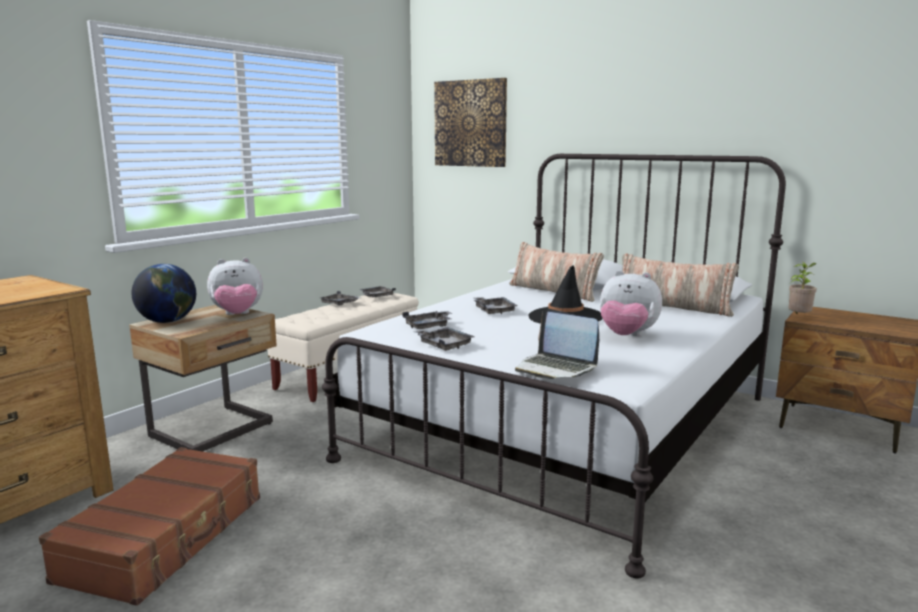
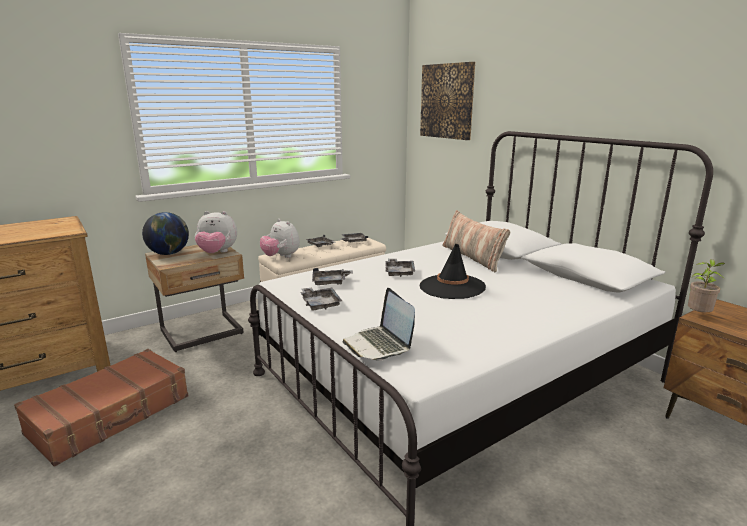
camera: 20 degrees right, 5 degrees up
(626, 336) = (484, 317): plush toy -> plush toy (281, 257)
(672, 307) = (565, 287): pillow -> none

